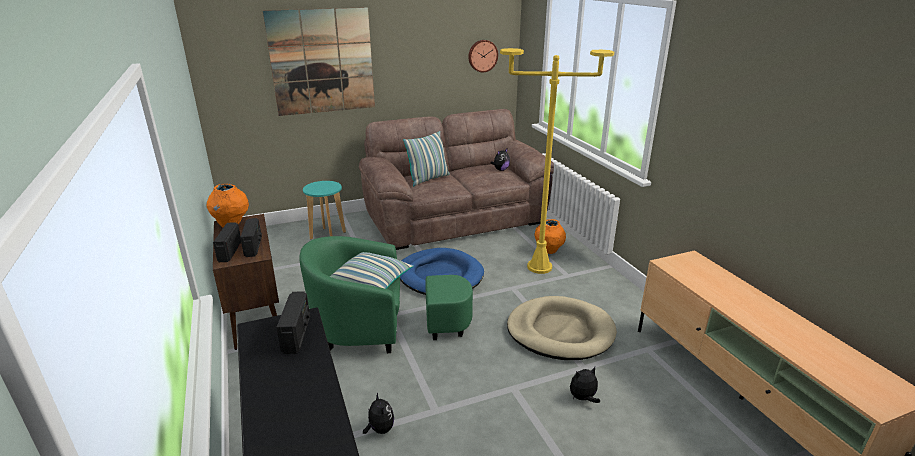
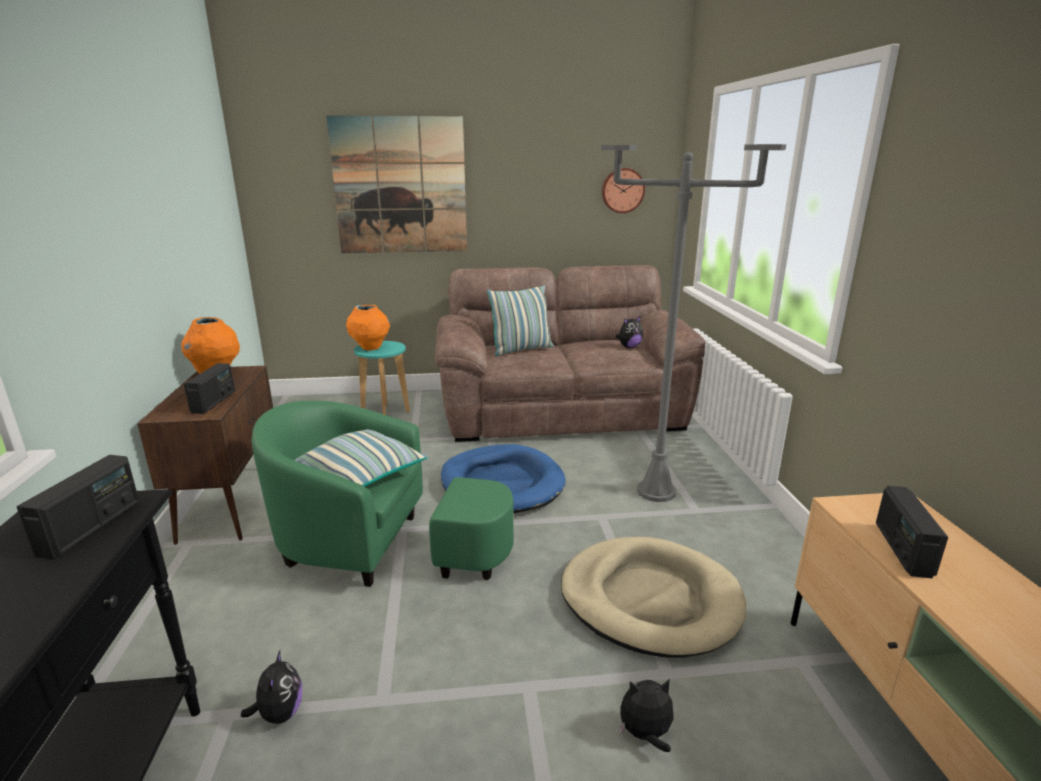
camera: 15 degrees right, 5 degrees down
(229, 251) = (179, 404): radio -> radio (902, 549)
(539, 267) = (655, 491): yellow floor lamp -> grey floor lamp
(549, 251) = (680, 470): orange vase -> orange vase (370, 348)

